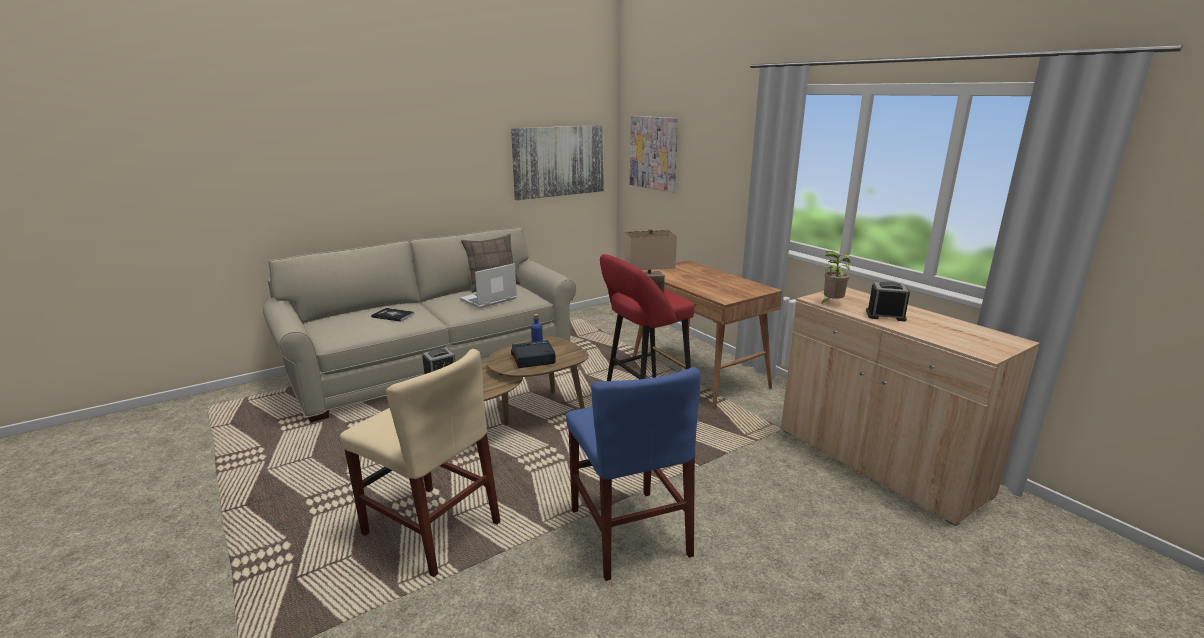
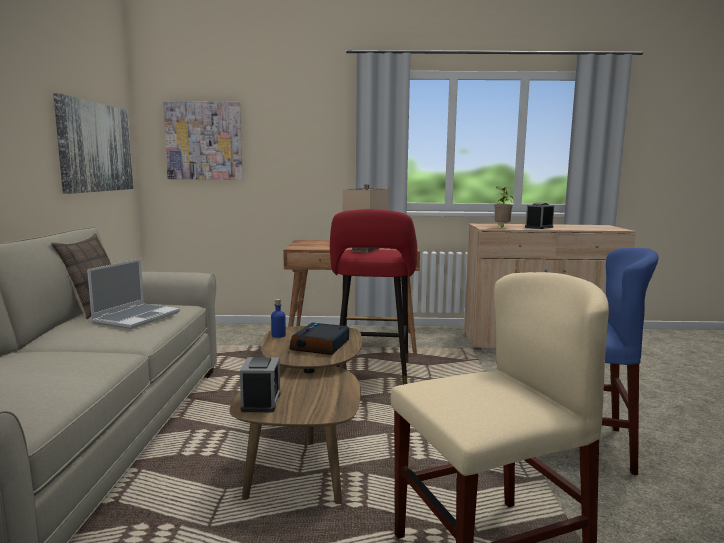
camera: 55 degrees left, 10 degrees down
(393, 315) = (44, 366): book -> none
(488, 300) = (137, 317): laptop -> laptop turned 150 degrees counterclockwise

